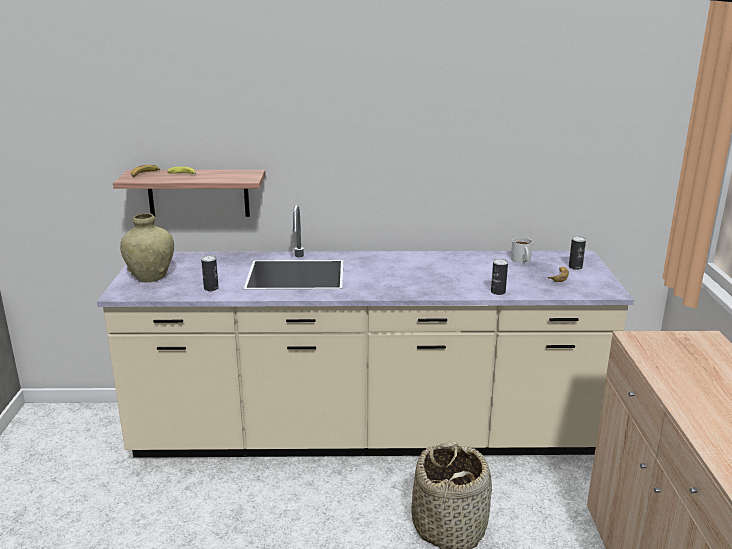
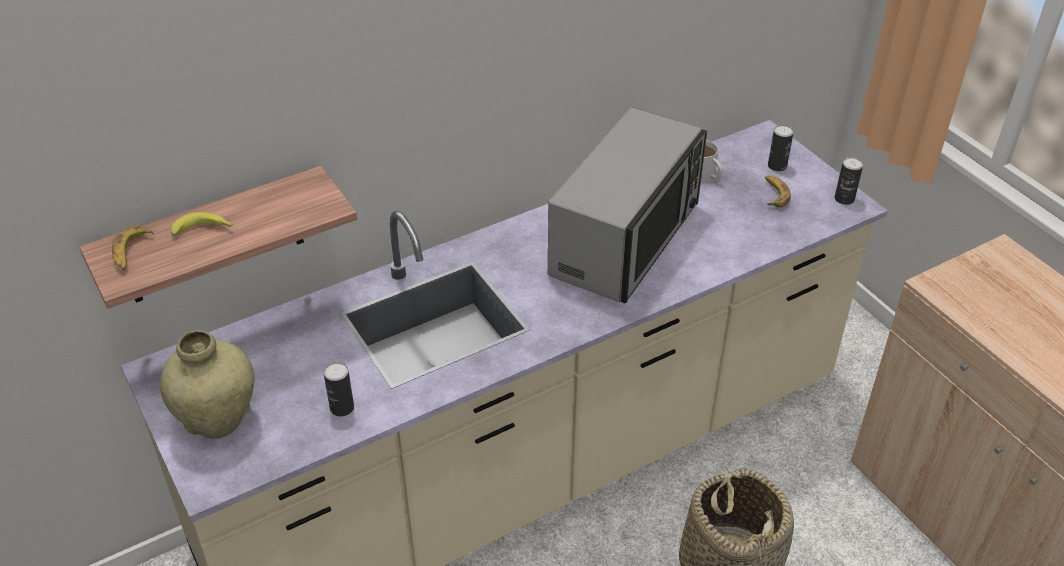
camera: 30 degrees left, 20 degrees up
(440, 272) = (626, 239): none -> microwave
(498, 292) = (730, 257): can -> can (844, 199)

